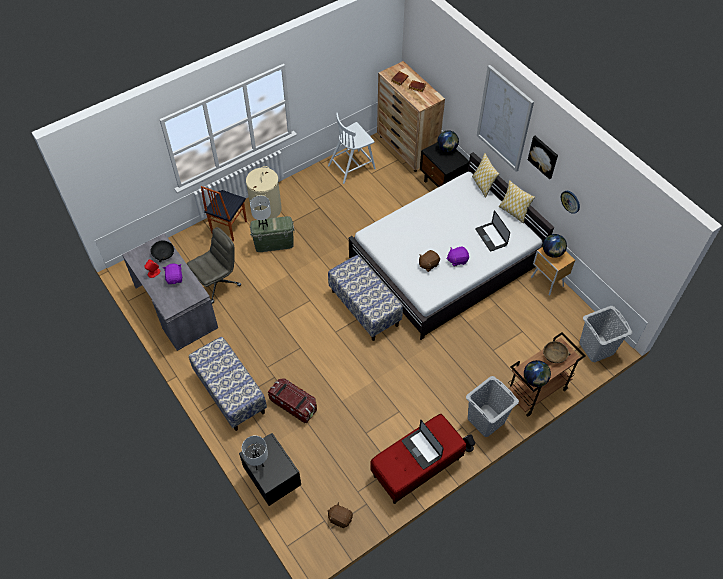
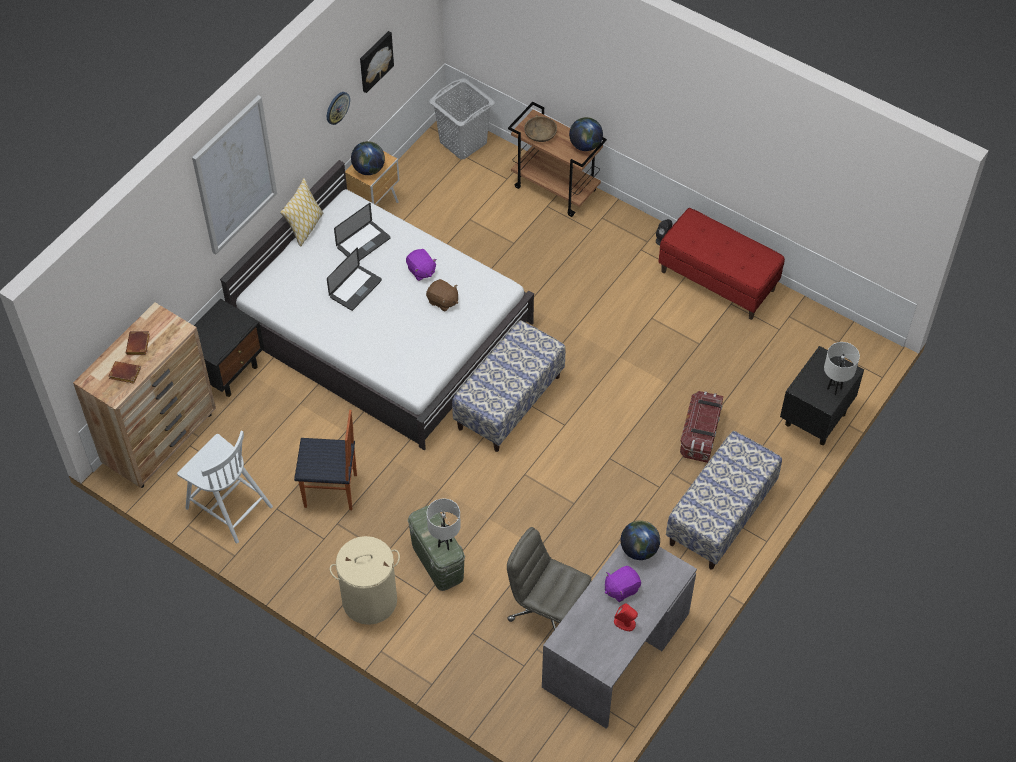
camera: 110 degrees left, 0 degrees up
(163, 253) = (583, 627): black bowl -> none
(228, 227) = (429, 642): chair -> chair (331, 492)
(340, 518) = (820, 336): brown plush toy -> none
(421, 449) = (719, 246): laptop -> laptop (355, 289)
(447, 149) = (201, 333): globe -> globe (639, 549)
(482, 185) = (264, 274): pillow -> none
(486, 420) = (619, 228): grey laundry basket -> none
(543, 156) = (292, 123): picture -> picture (375, 61)

